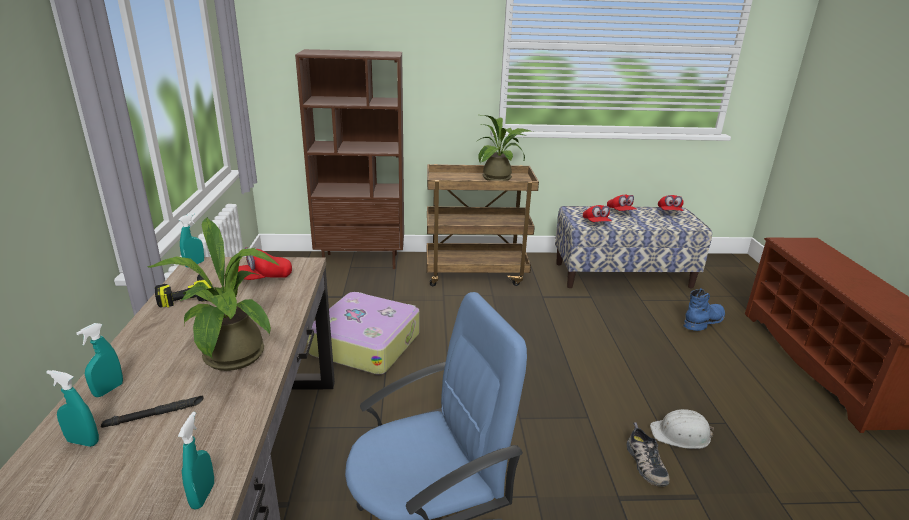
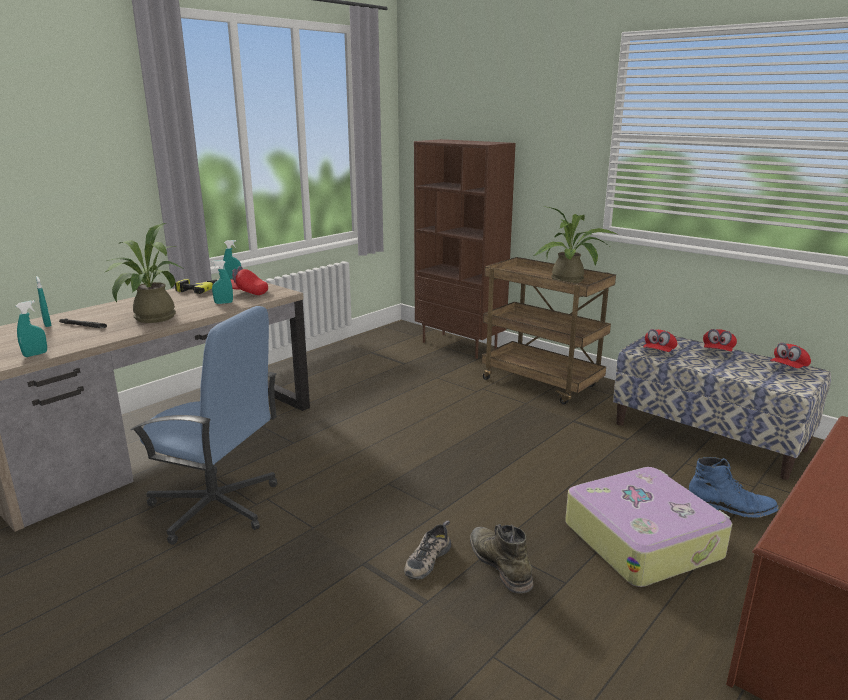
camera: 45 degrees right, 5 degrees down
(108, 390) = (90, 312): turquoise spray bottle -> turquoise spray bottle (223, 303)
(365, 343) = (368, 396): suitcase -> suitcase (642, 539)
(681, 434) = (500, 564): white hard hat -> green boot

